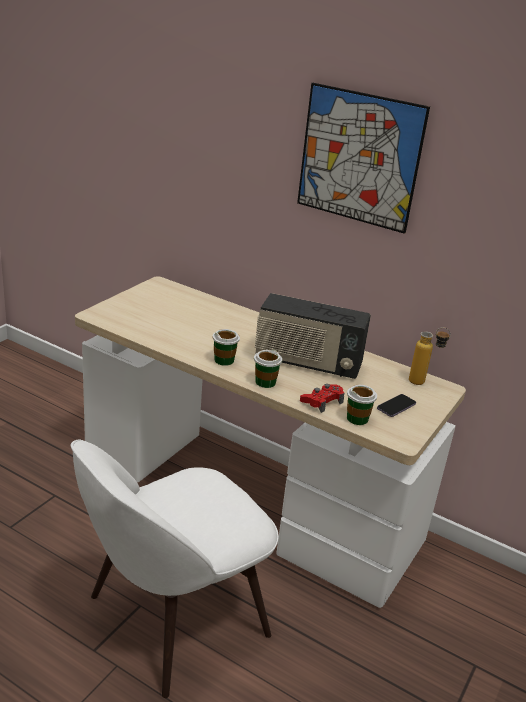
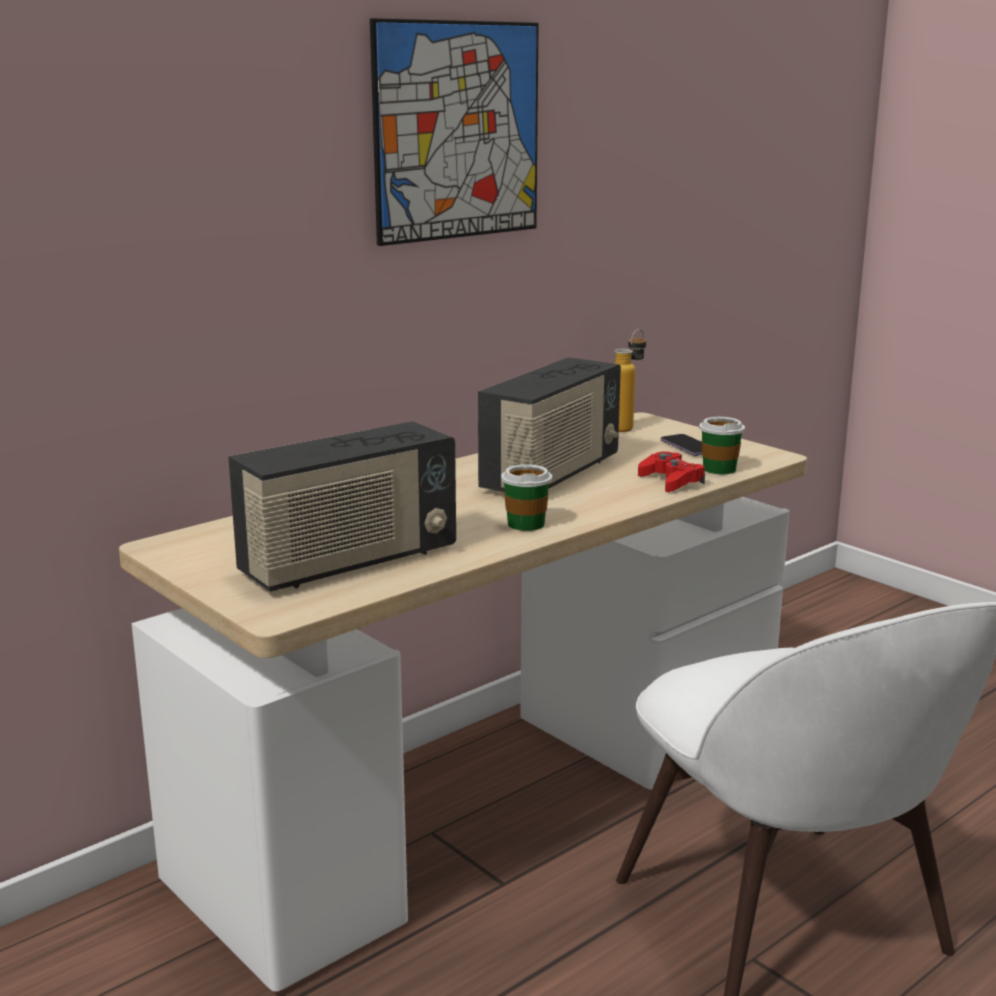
camera: 70 degrees left, 10 degrees down
(154, 322) = (349, 563): none -> radio
(265, 382) = (608, 505): cup -> none

